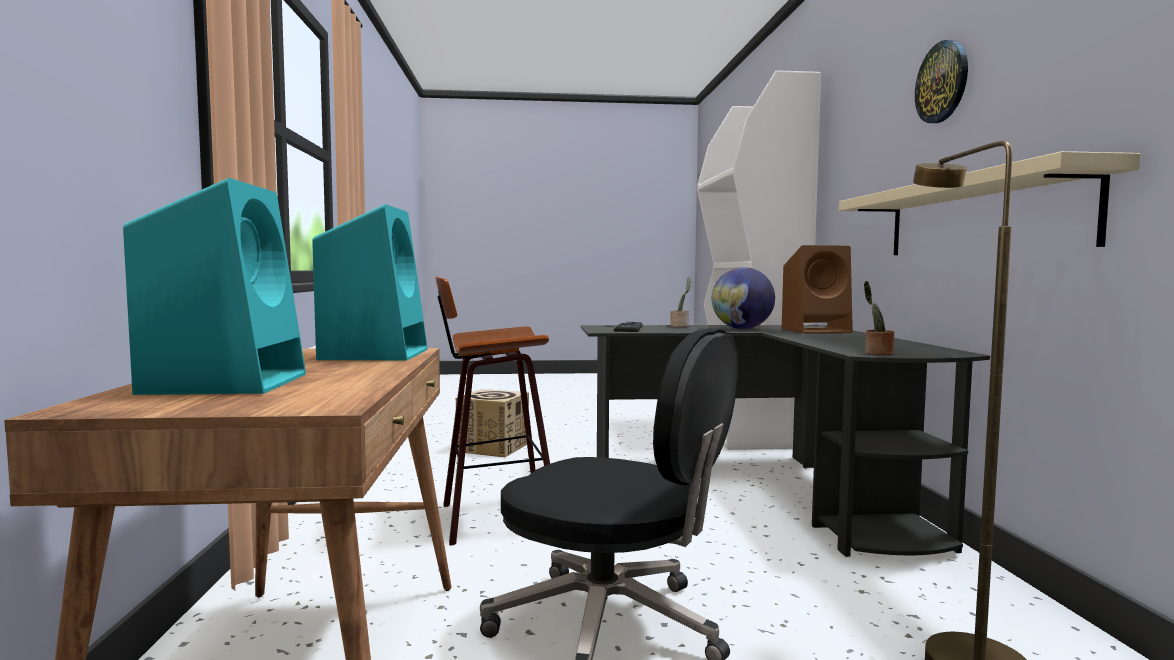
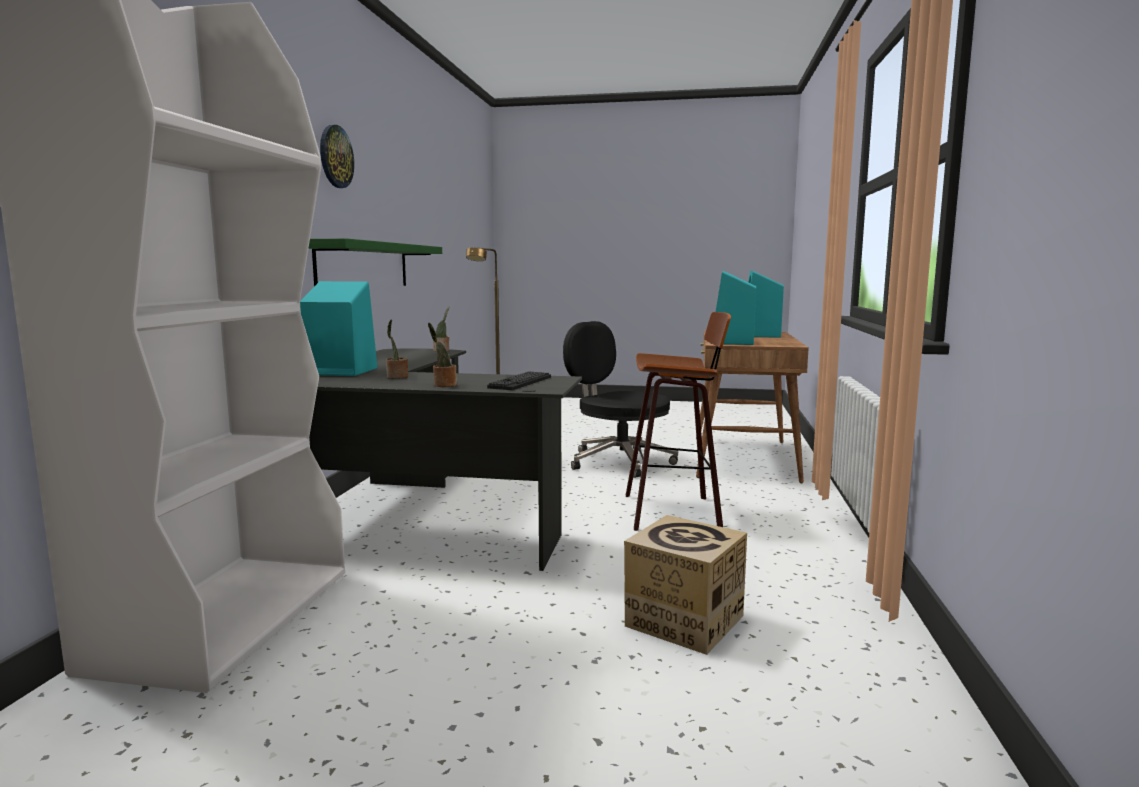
camera: 165 degrees left, 5 degrees up
(742, 329) = (397, 377): globe -> potted plant
(817, 331) = (339, 371): brown speaker -> turquoise speaker
(978, 218) = (364, 265): beige shelf -> green shelf

